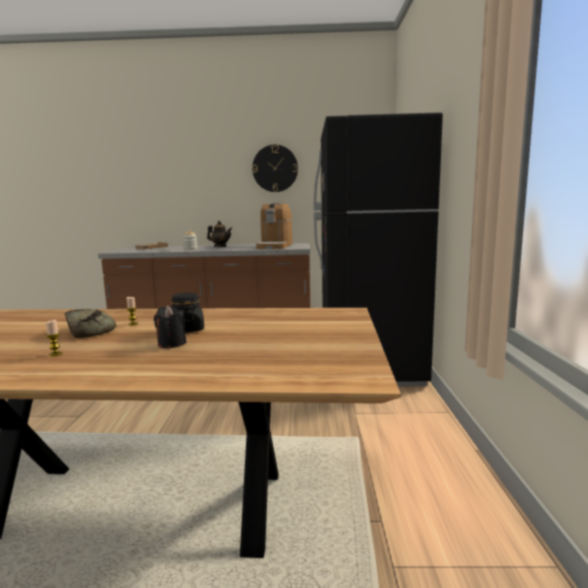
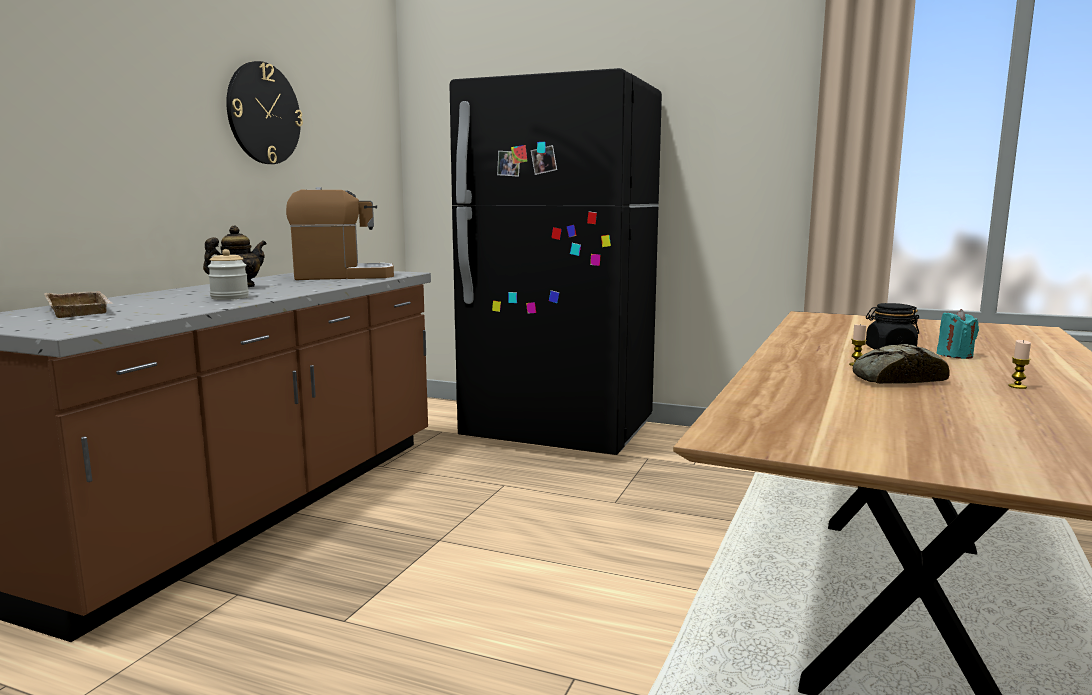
camera: 70 degrees left, 0 degrees up
(171, 344) = (955, 355): black candle -> turquoise candle
(275, 246) = (342, 276): coffee machine -> coffee machine turned 45 degrees counterclockwise

